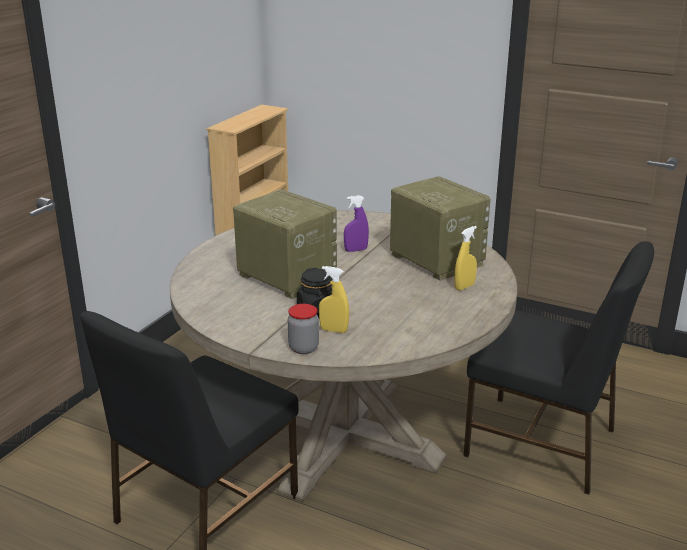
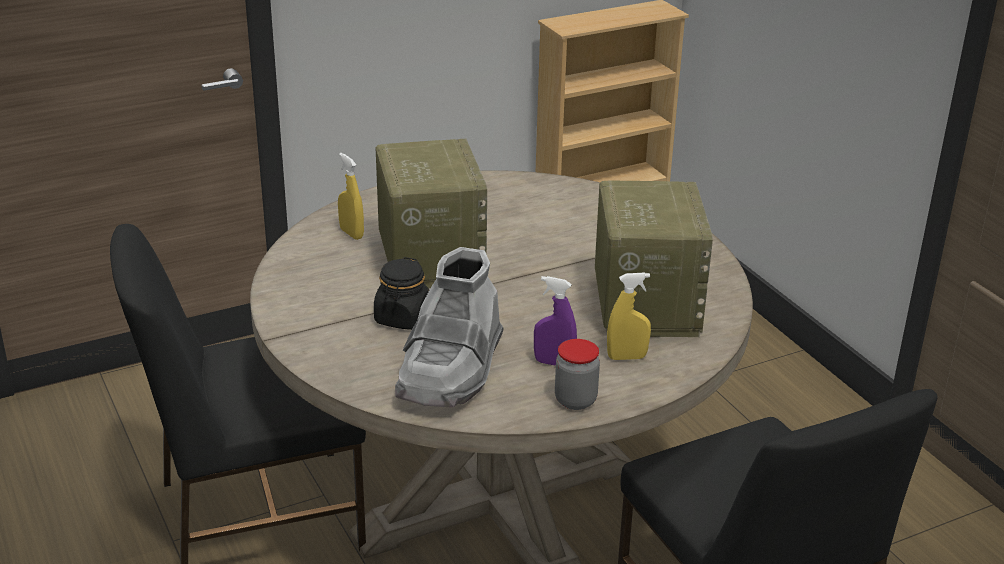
camera: 35 degrees right, 5 degrees up
(303, 348) = (325, 358): jar -> jar (575, 400)
(333, 330) = (387, 350): yellow spray bottle -> yellow spray bottle (351, 233)
(356, 250) = (563, 253): purple spray bottle -> purple spray bottle (553, 363)
(386, 327) = (451, 370): none -> grey boot

